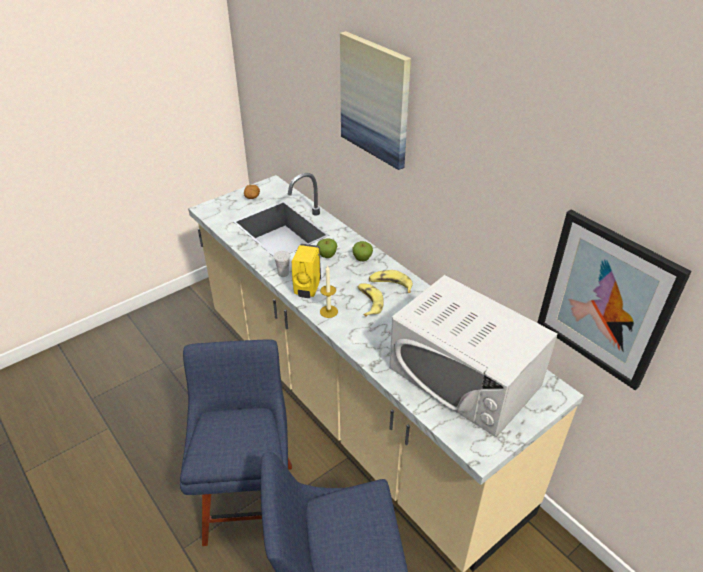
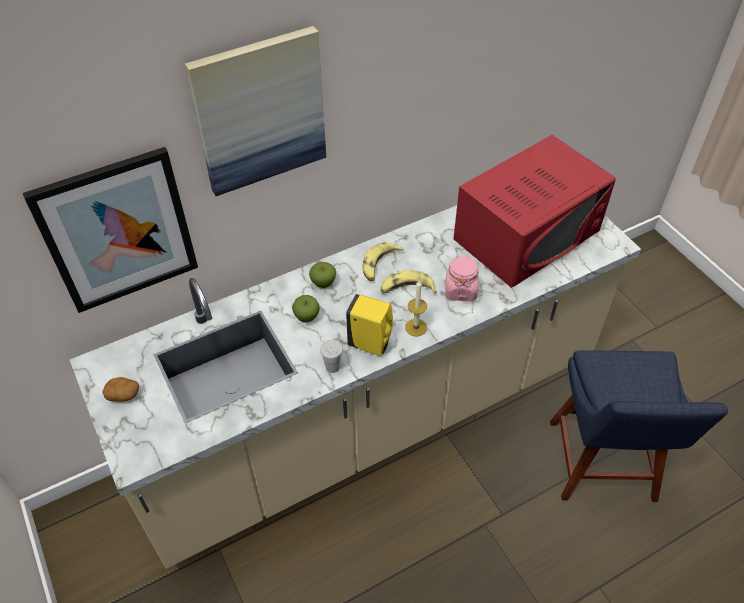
camera: 80 degrees left, 10 degrees up
(249, 497) = (488, 542): blue chair -> none
(376, 334) = (460, 290): none -> pink jar
(464, 376) = (527, 234): white microwave -> red microwave
(605, 299) = (556, 82): picture -> picture (118, 231)

